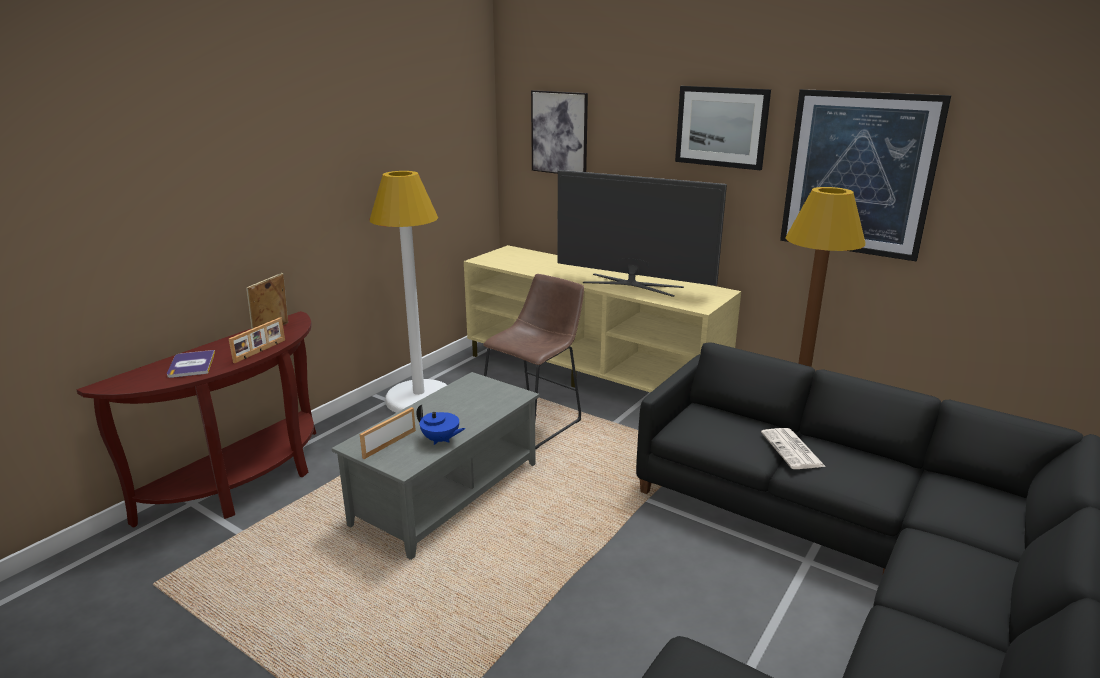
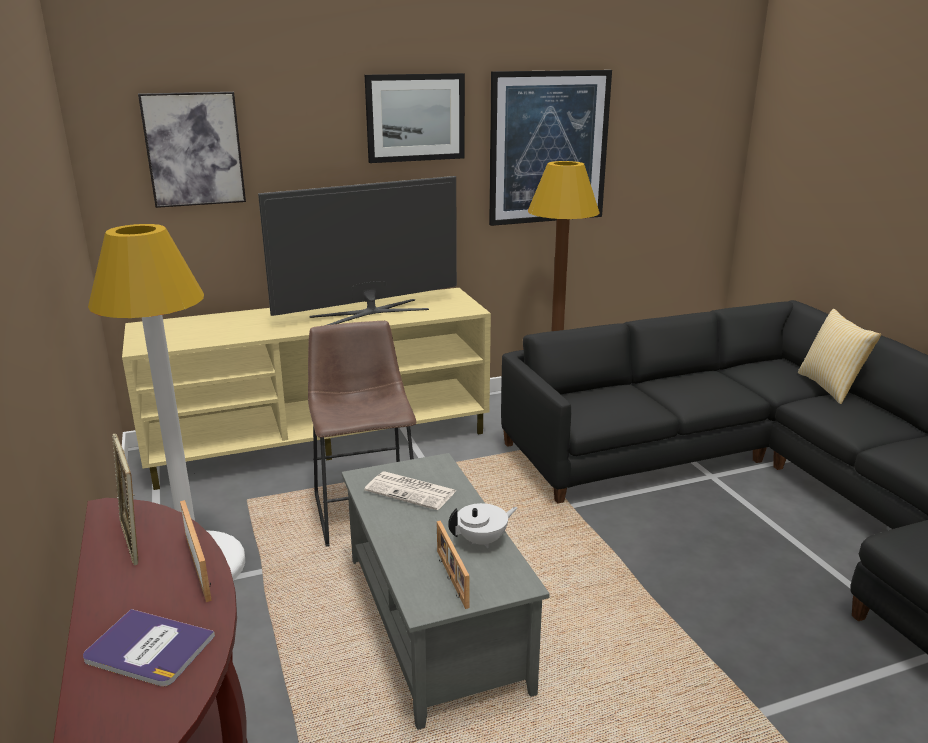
camera: 55 degrees left, 0 degrees up
(441, 440) = (482, 540): blue teapot -> white teapot
(793, 450) = (662, 394): newspaper -> newspaper (412, 491)
(1007, 548) = (830, 387): none -> pillow

